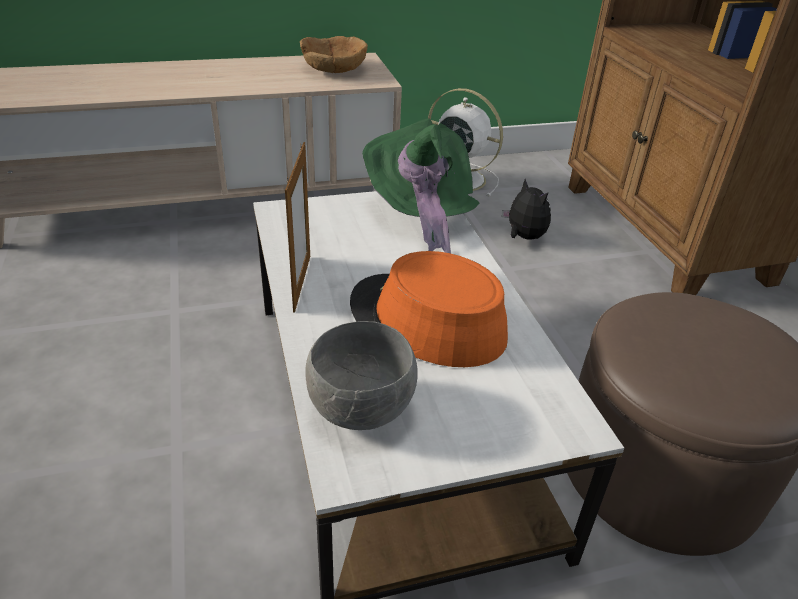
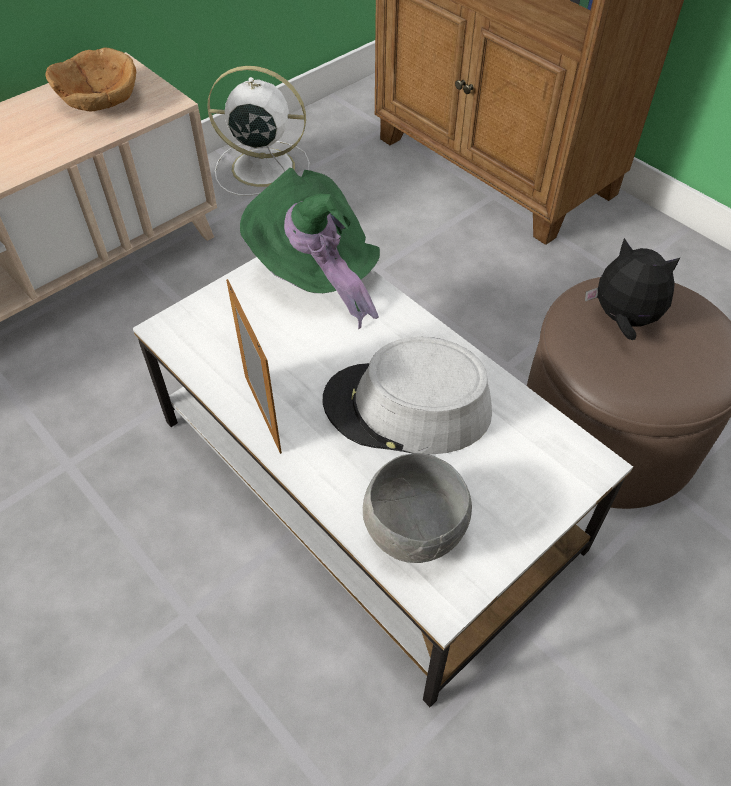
camera: 25 degrees left, 15 degrees up
(426, 321) = (407, 408): orange hat -> grey hat
(523, 237) = (370, 222): plush toy -> plush toy (623, 320)

